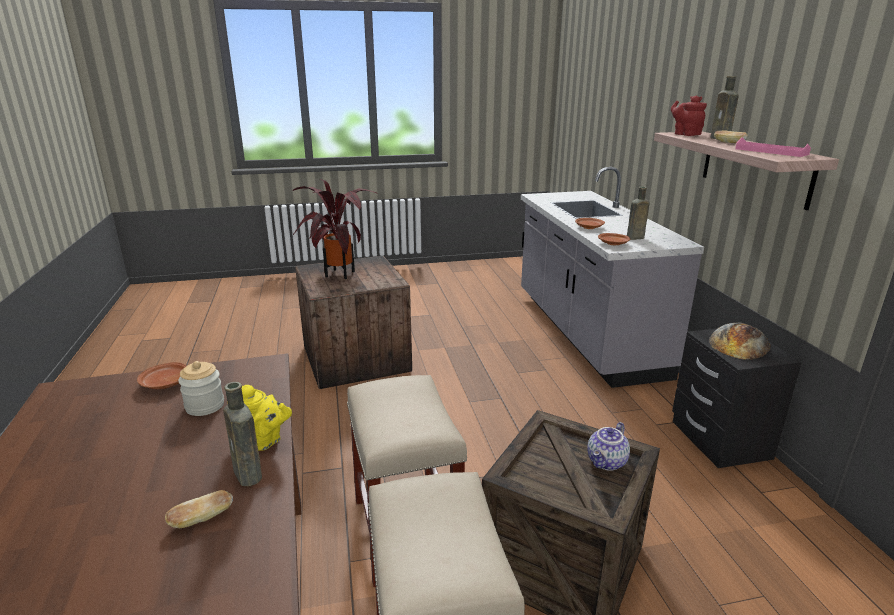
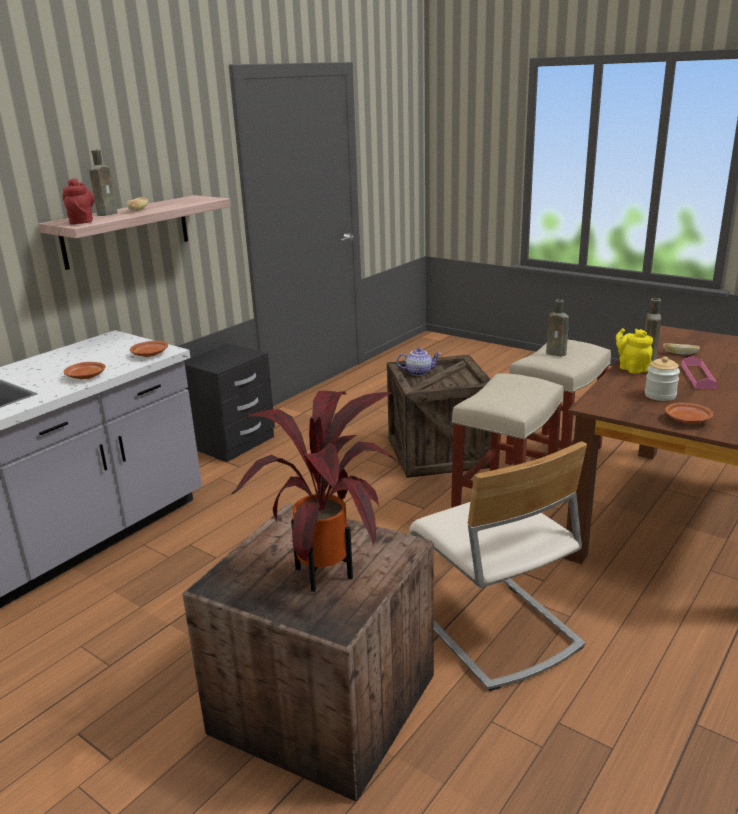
camera: 130 degrees left, 0 degrees up
(308, 424) = (494, 629): none -> beige chair
(634, 238) = (114, 353): brown bottle -> brown bottle (557, 353)
(685, 134) = (82, 221): red teapot -> red teapot turned 150 degrees clockwise
(739, 344) = (221, 358): bread -> none
(771, 151) = (181, 202): pink tray -> pink tray (698, 376)

